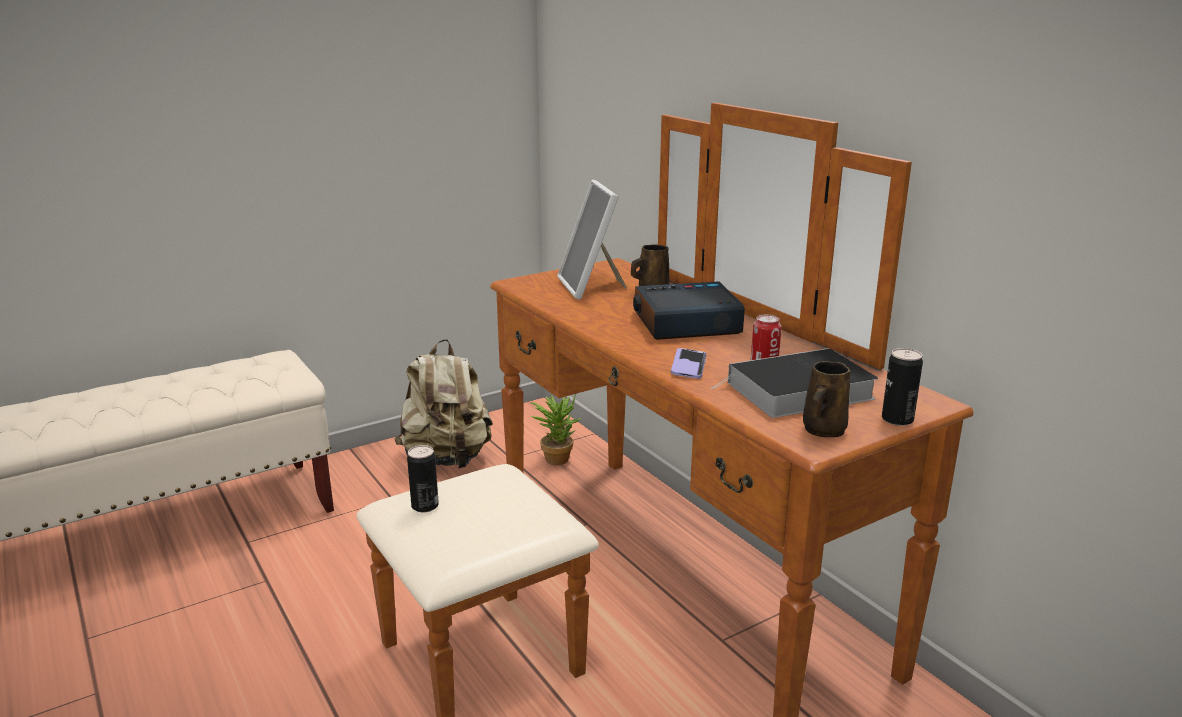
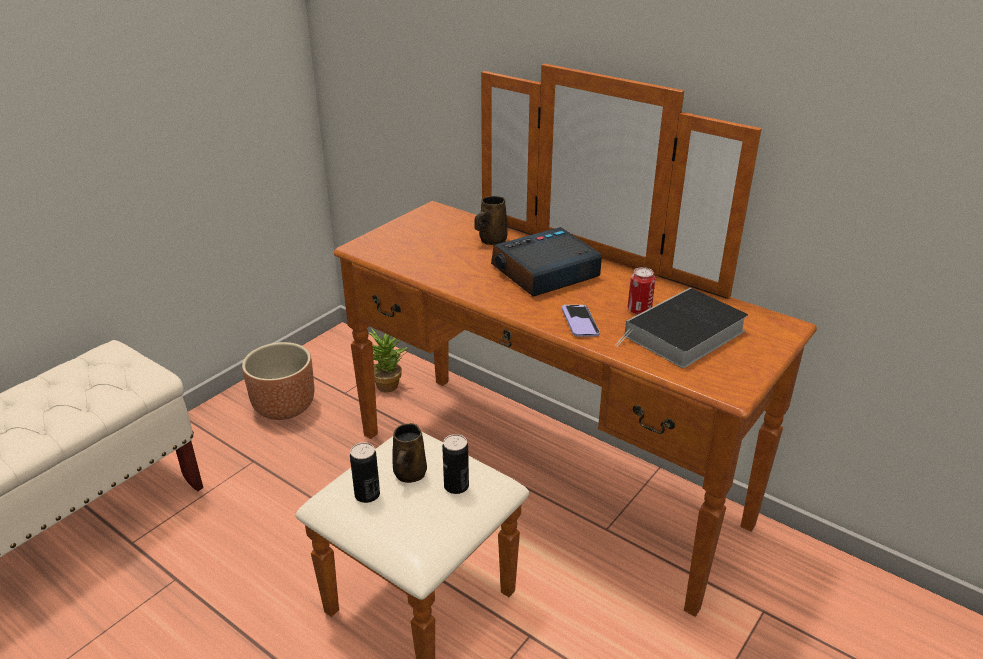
camera: 20 degrees left, 10 degrees up
(447, 459) = (285, 407): beige backpack -> brown planter
(591, 287) = (433, 241): picture frame -> none
(822, 431) = (729, 374): brown mug -> brown mug (409, 474)
(897, 419) = (774, 350): can -> can (456, 486)

